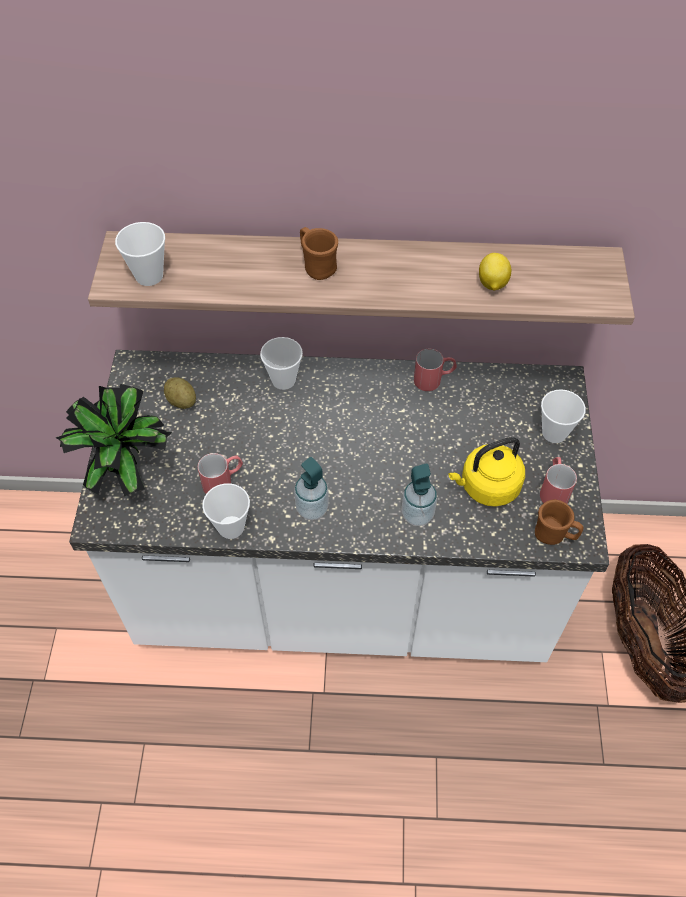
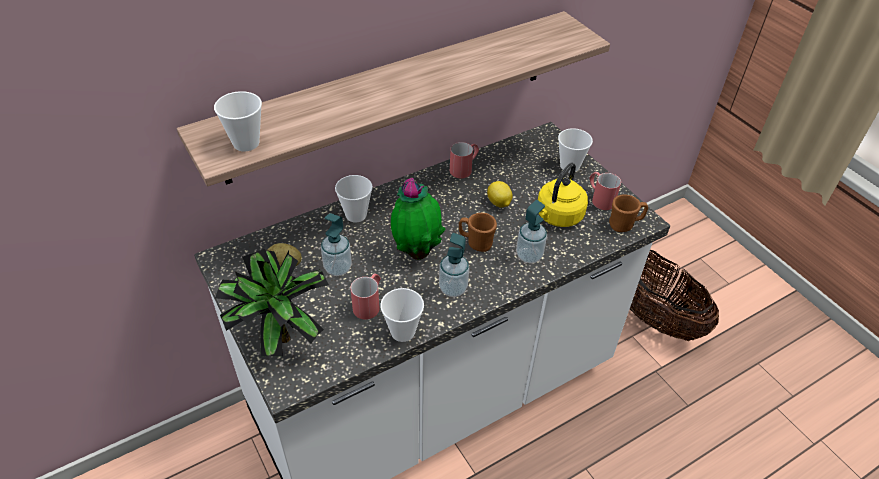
camera: 35 degrees left, 10 degrees down
(224, 429) = (338, 268): none -> soap dispenser
(309, 451) = (417, 252): none -> potted plant
(317, 266) = (376, 89): brown mug -> brown mug (476, 242)
(492, 284) = (507, 57): lemon -> lemon (499, 203)

